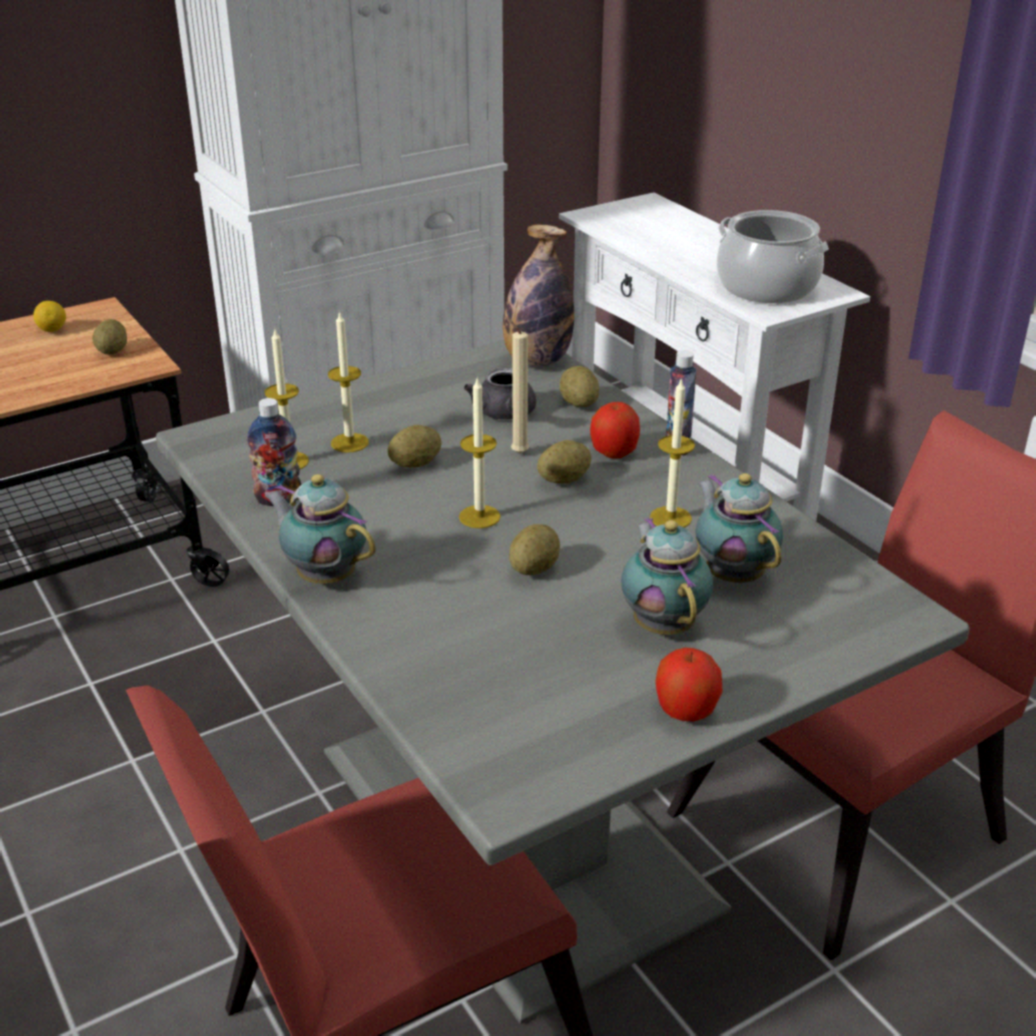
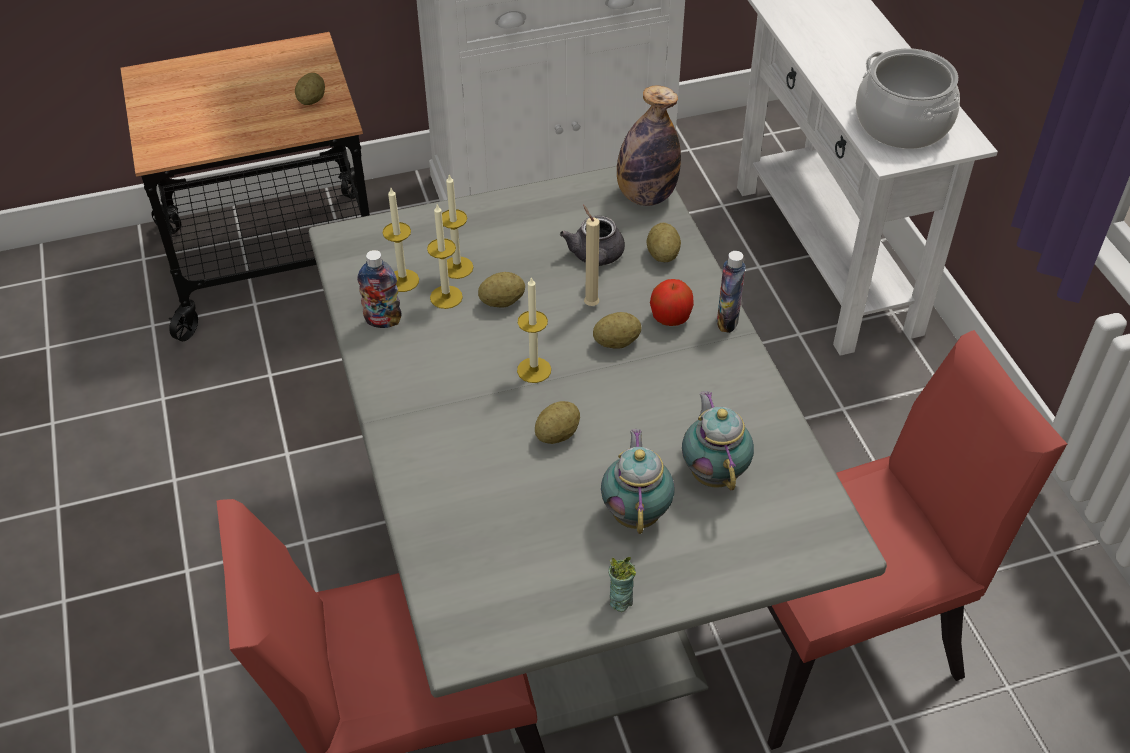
camera: 15 degrees right, 15 degrees up
(52, 330) = (269, 66): lemon -> none
(324, 576) = (394, 409): teapot -> none
(670, 518) = (688, 401): candle -> candle (446, 297)
(686, 711) = (620, 600): apple -> cup

